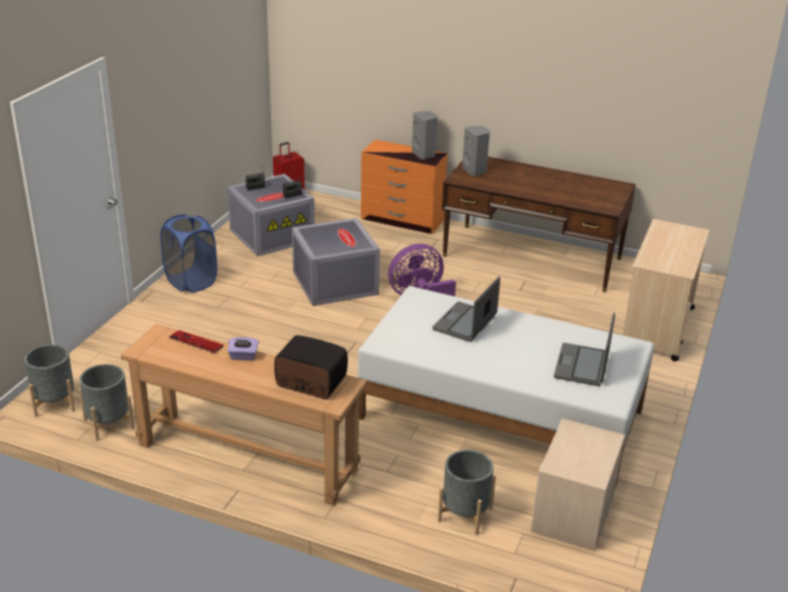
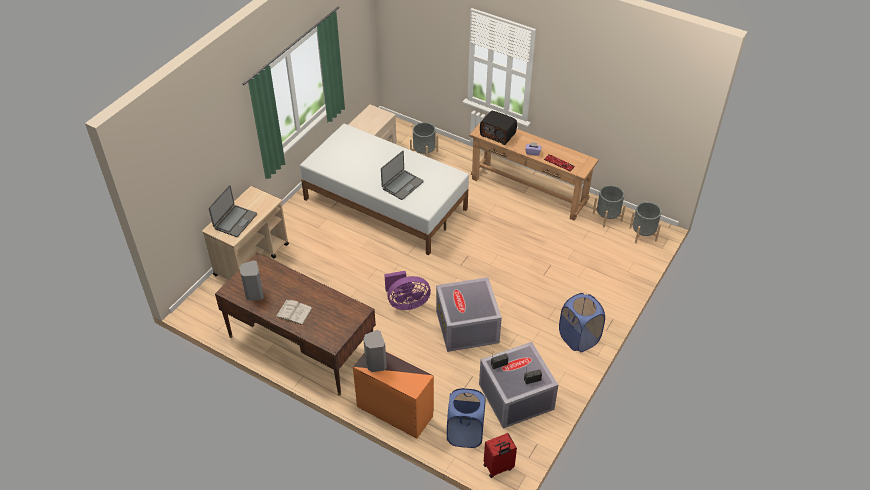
camera: 170 degrees left, 15 degrees up
(325, 210) = (465, 433): none -> blue laundry basket
(475, 171) = (341, 323): grey speaker -> grey speaker (254, 293)
(533, 175) = (294, 312): none -> white book
(582, 366) = (349, 151): laptop -> laptop (235, 221)

